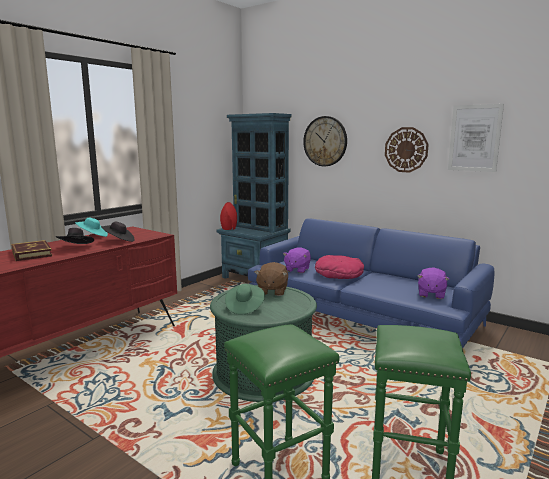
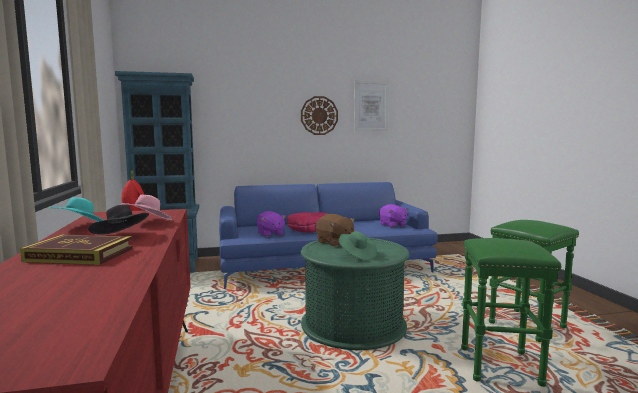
camera: 50 degrees left, 5 degrees down
(119, 241) = (148, 222): black hat -> pink hat
(325, 141) = (236, 108): wall clock -> none

